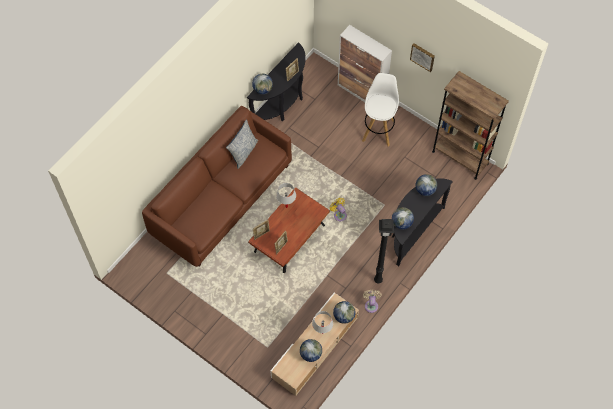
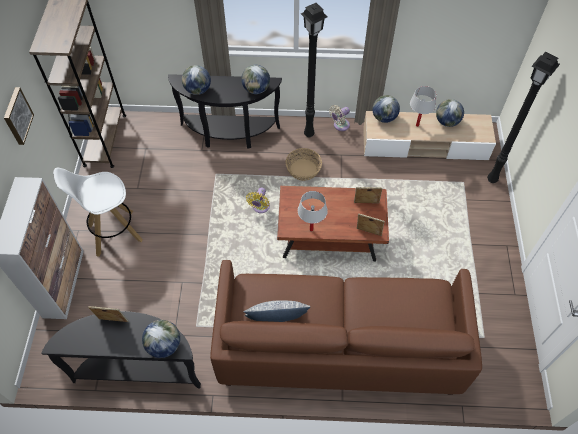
camera: 125 degrees left, 5 degrees down
(255, 368) = (493, 179): none -> black floor lamp
(350, 256) = (303, 170): none -> basket

